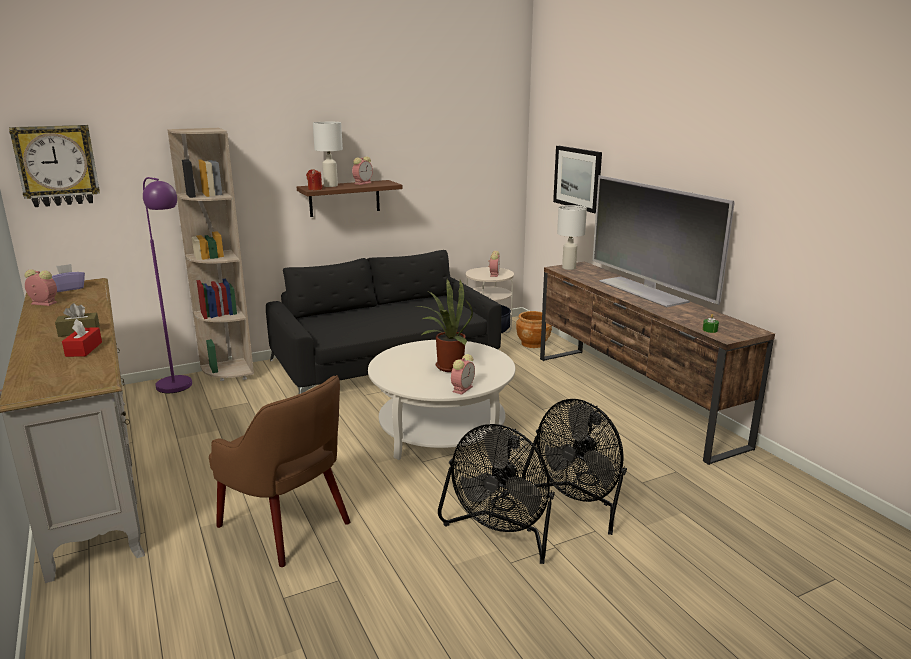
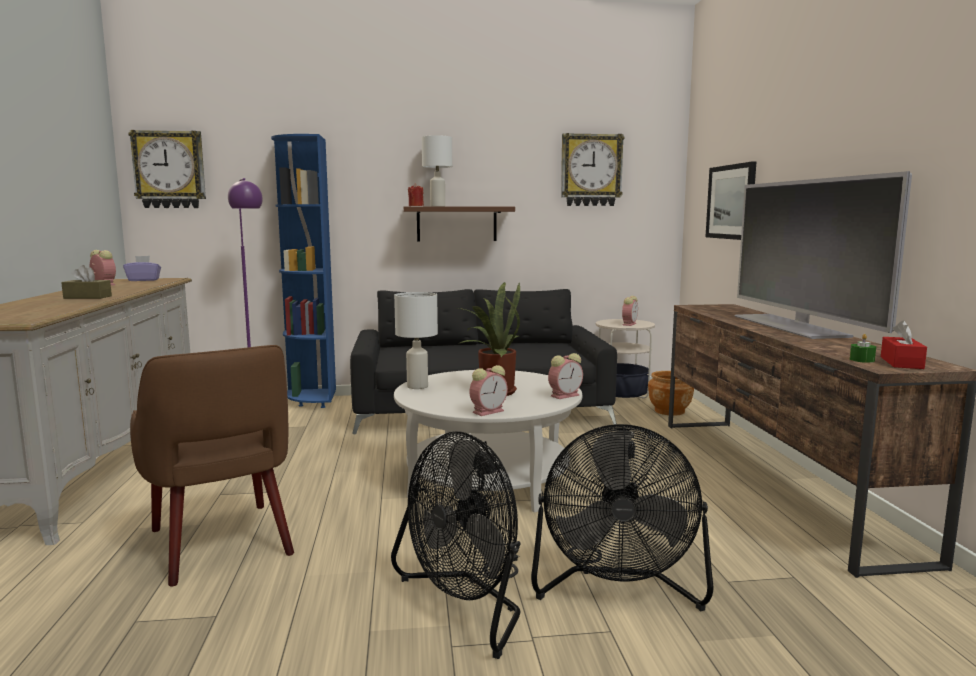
camera: 20 degrees right, 10 degrees down
(84, 349) = (63, 305): red tissue box -> red tissue box (901, 363)
(229, 375) = (311, 403): beige bookcase -> blue bookcase
(363, 183) = (475, 206): alarm clock -> alarm clock (565, 395)
(455, 143) = (591, 170): none -> wall clock
(569, 268) = (706, 306): white table lamp -> white table lamp (418, 386)
(577, 500) = (611, 585): black fan -> black fan turned 60 degrees counterclockwise

